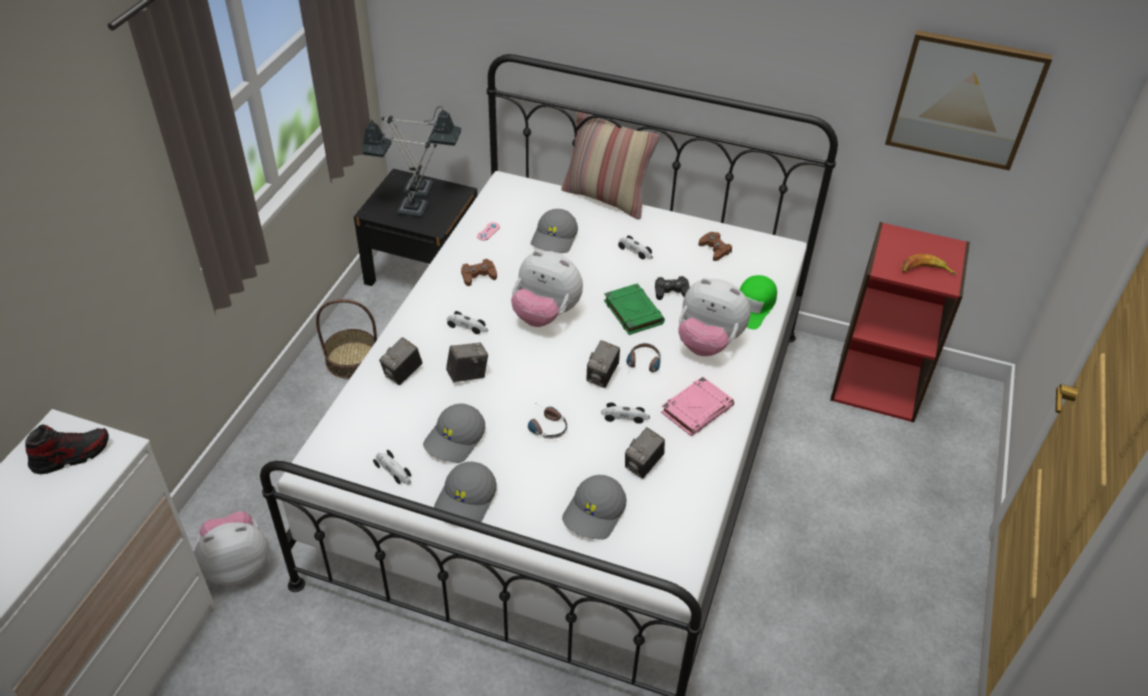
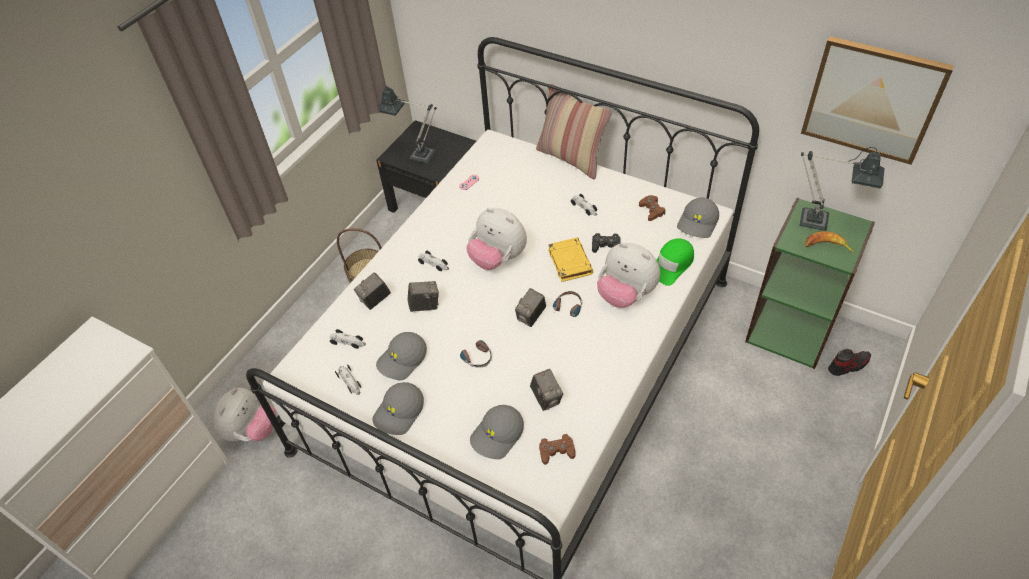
camera: 15 degrees right, 5 degrees up
(71, 455) = (96, 355): shoe -> shoe (848, 365)
(237, 565) = (252, 431): plush toy -> plush toy turned 120 degrees clockwise
(426, 189) = (436, 140): table lamp -> table lamp (822, 222)
(478, 276) = (452, 220): brown game controller -> brown game controller (556, 451)
(555, 238) = (521, 192): grey cap -> grey cap (698, 223)
(625, 417) = (541, 354): toy car -> toy car (348, 342)
(632, 312) = (569, 261): green book -> yellow book
(643, 465) = (546, 398): camera -> camera turned 75 degrees counterclockwise
(697, 409) = (602, 353): pink book -> none
(877, 382) = (790, 330): red bookcase -> green bookcase

